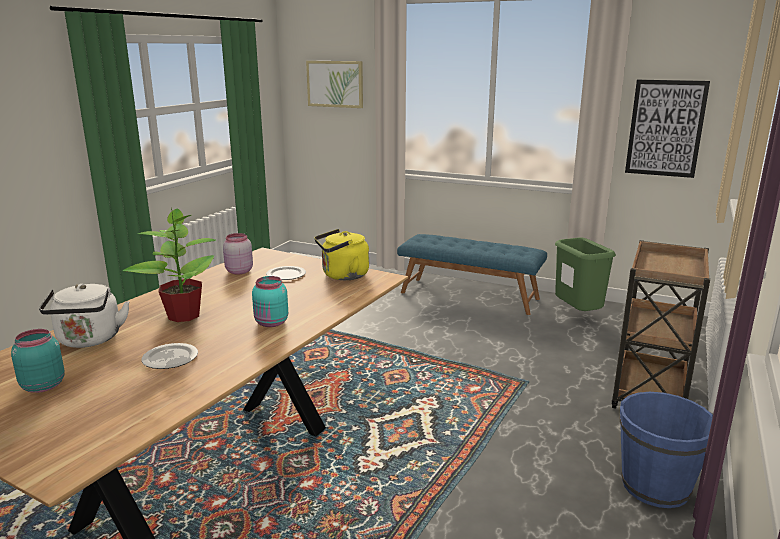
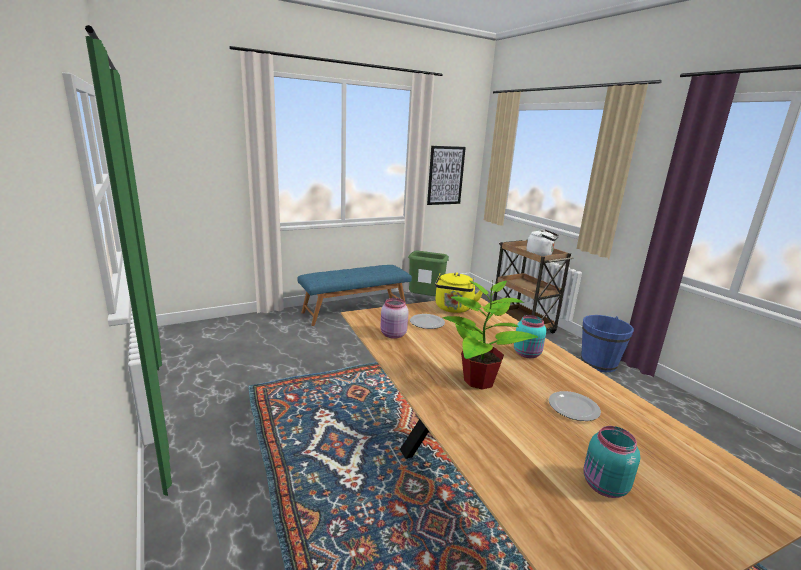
camera: 55 degrees left, 0 degrees up
(89, 340) = (502, 439): white kettle -> white kettle (541, 254)
(335, 84) = (190, 147): picture -> none

